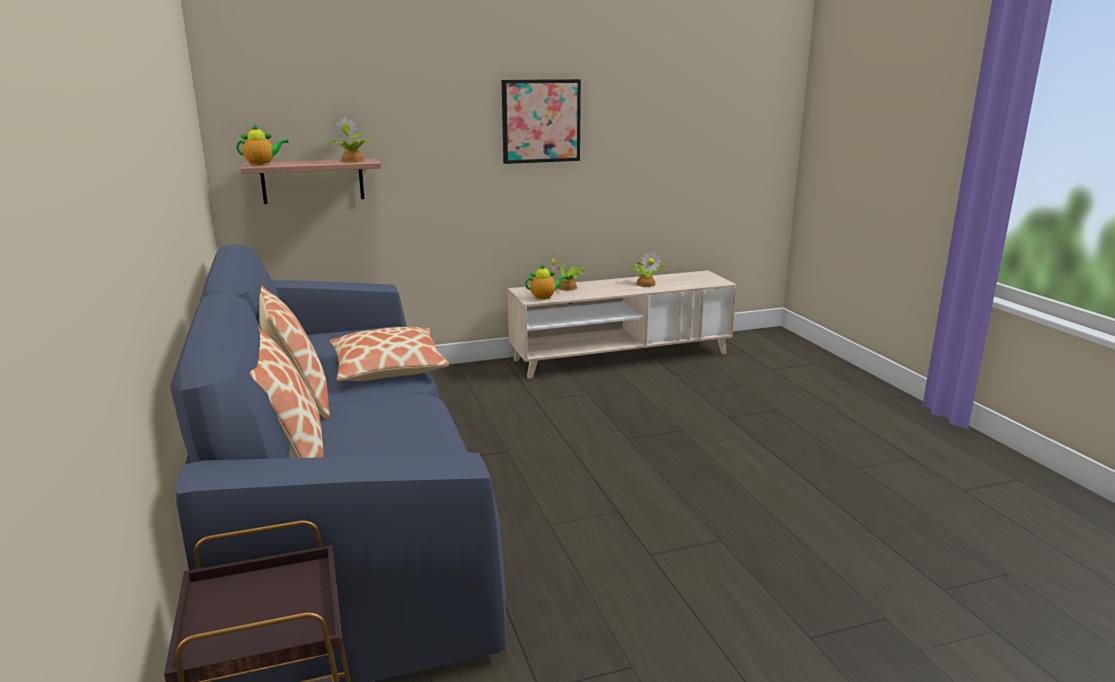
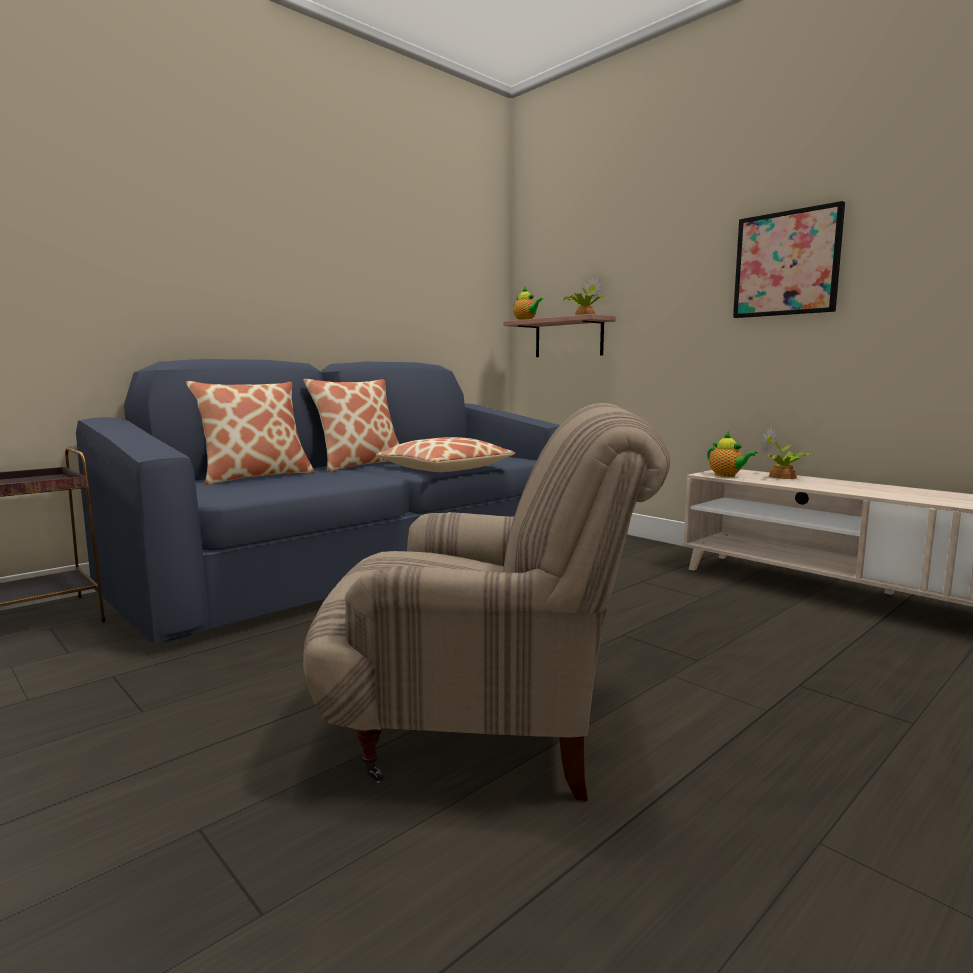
camera: 65 degrees right, 10 degrees down
(646, 284) = (900, 492): potted plant -> none
(727, 516) = (487, 723): none -> beige armchair

